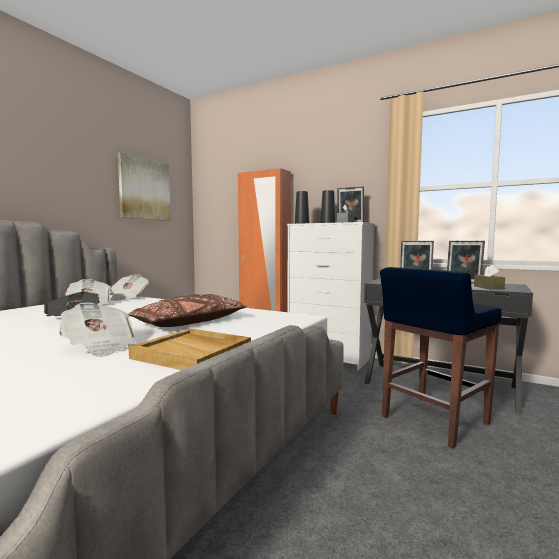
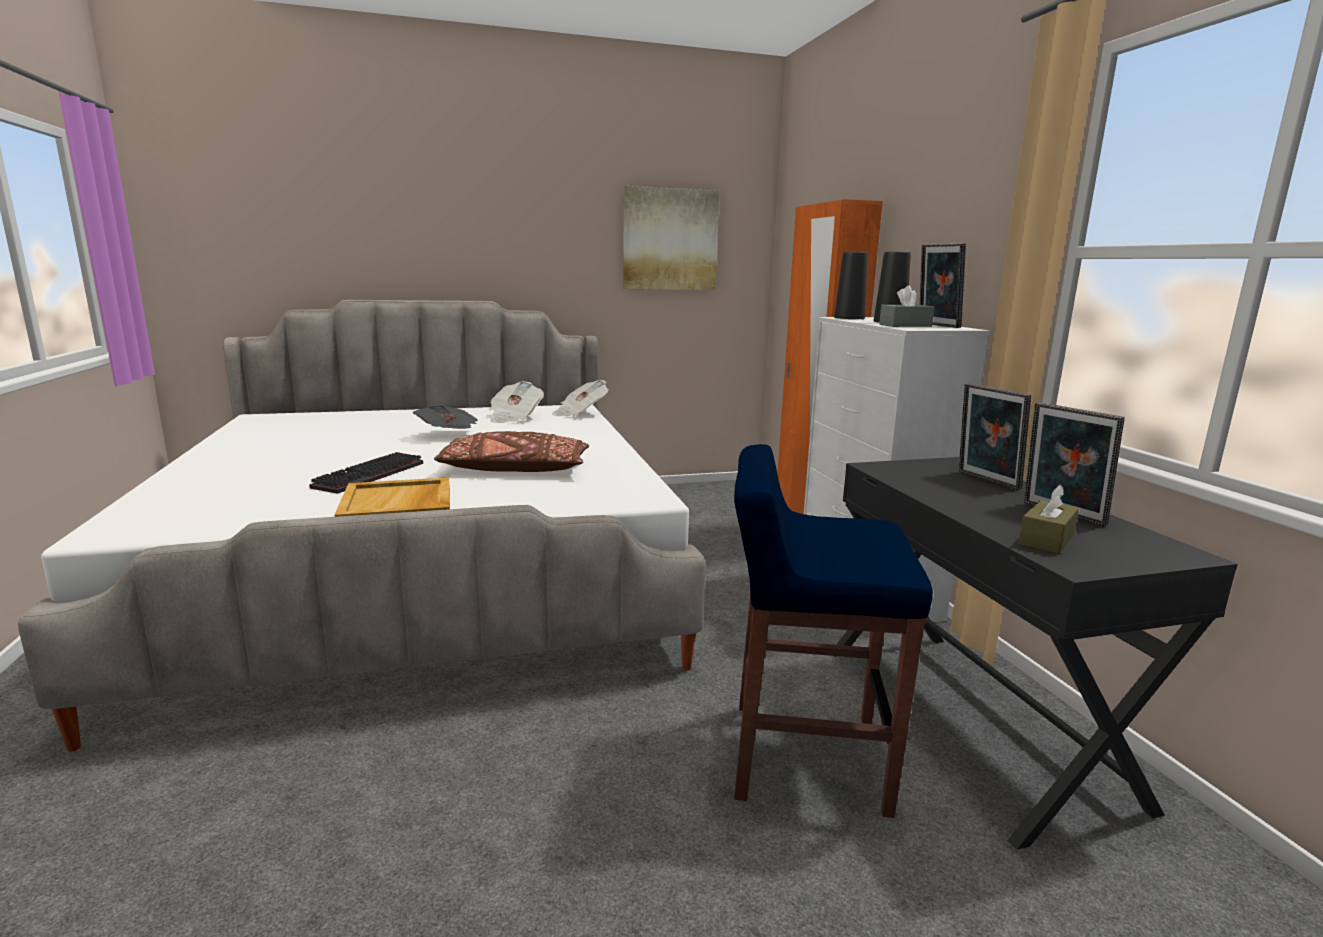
camera: 45 degrees right, 10 degrees up
(99, 347) = (370, 476): newspaper -> keyboard

